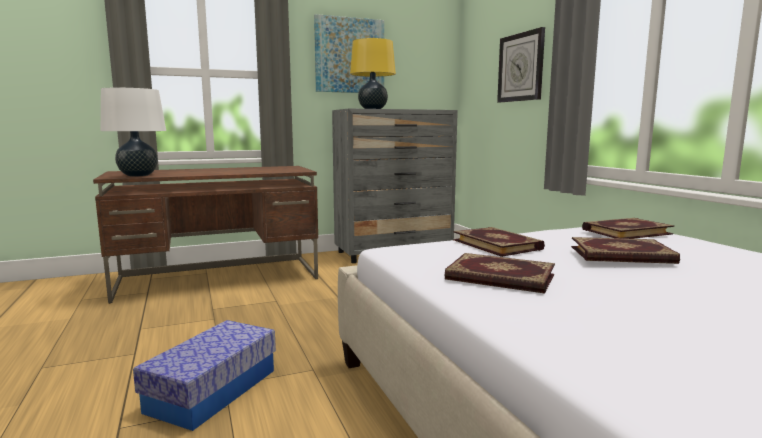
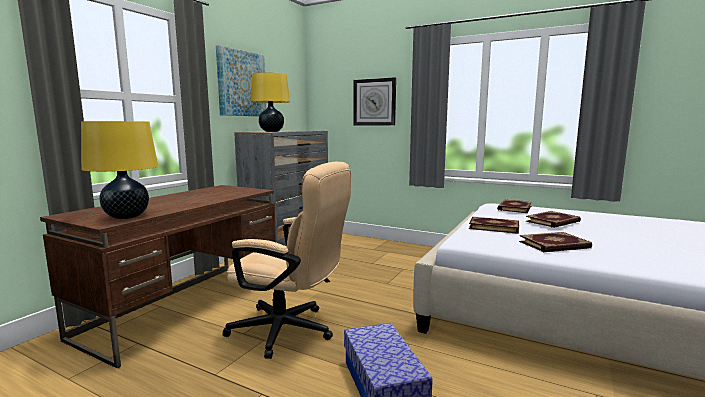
camera: 40 degrees left, 0 degrees up
(138, 175) = (126, 216): white table lamp -> yellow table lamp
(244, 320) = (290, 331): none -> beige office chair

